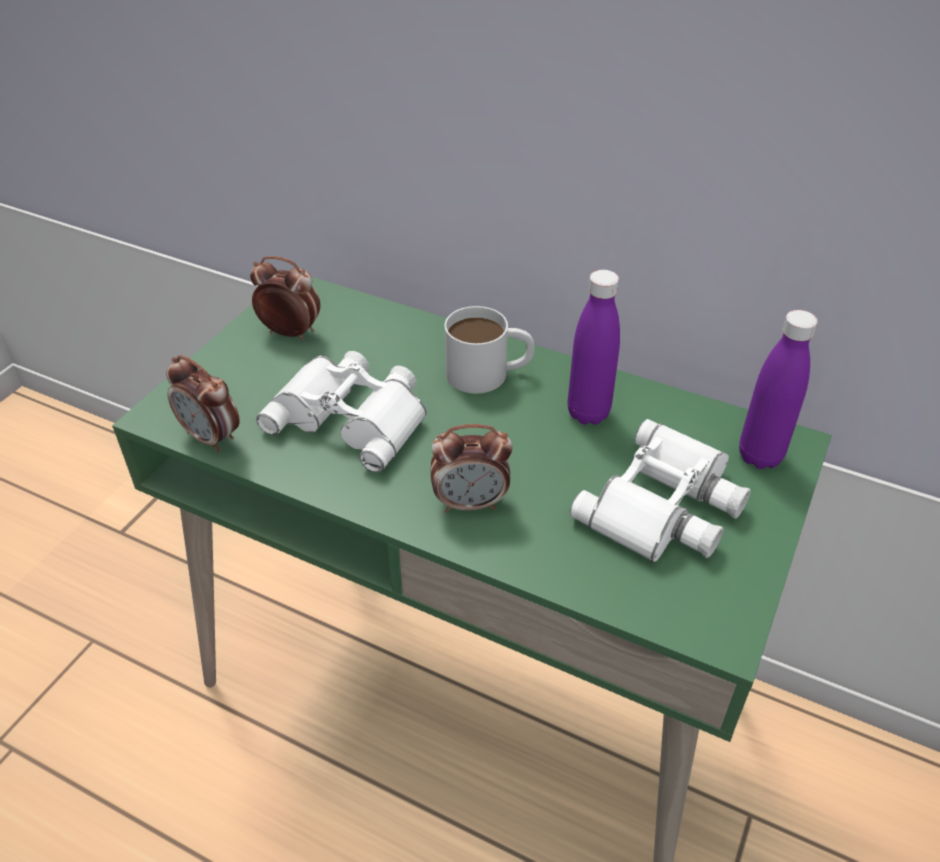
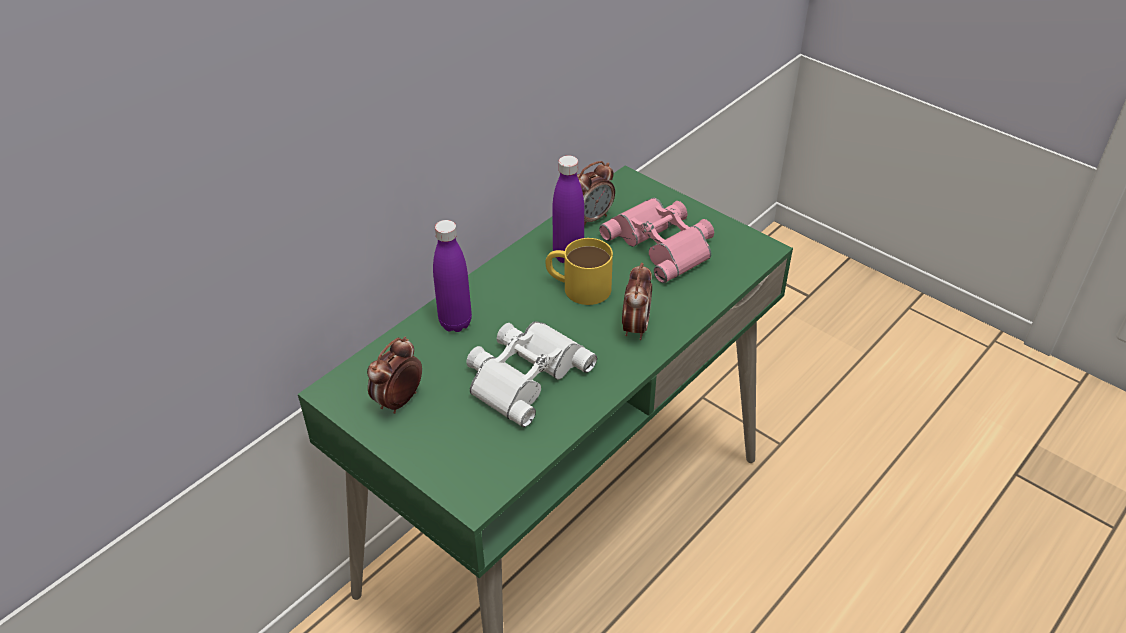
camera: 75 degrees left, 0 degrees up
(212, 438) = (518, 461): alarm clock -> alarm clock (591, 218)
(489, 373) = (505, 294): white mug -> none
(530, 433) = (578, 286): none -> yellow mug
(666, 506) = (663, 244): white binoculars -> pink binoculars
(760, 456) = (634, 196): purple bottle -> purple bottle (455, 323)

